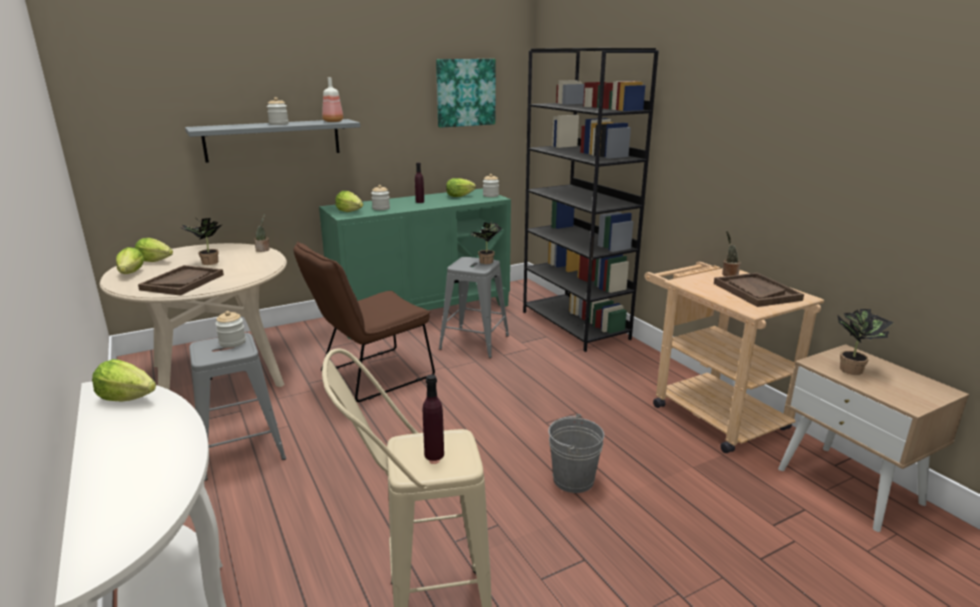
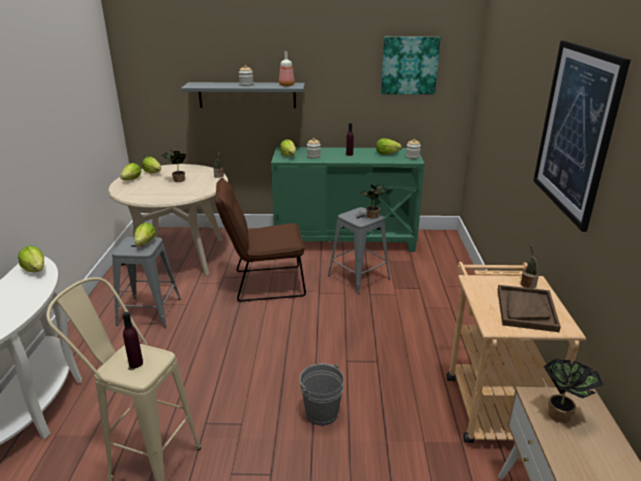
camera: 30 degrees right, 5 degrees up
(182, 282) = (149, 193): brown tray -> none
(232, 342) = (145, 243): jar -> lettuce
(575, 325) = (454, 284): black bookcase -> none
(744, 112) = (575, 131): none -> picture

